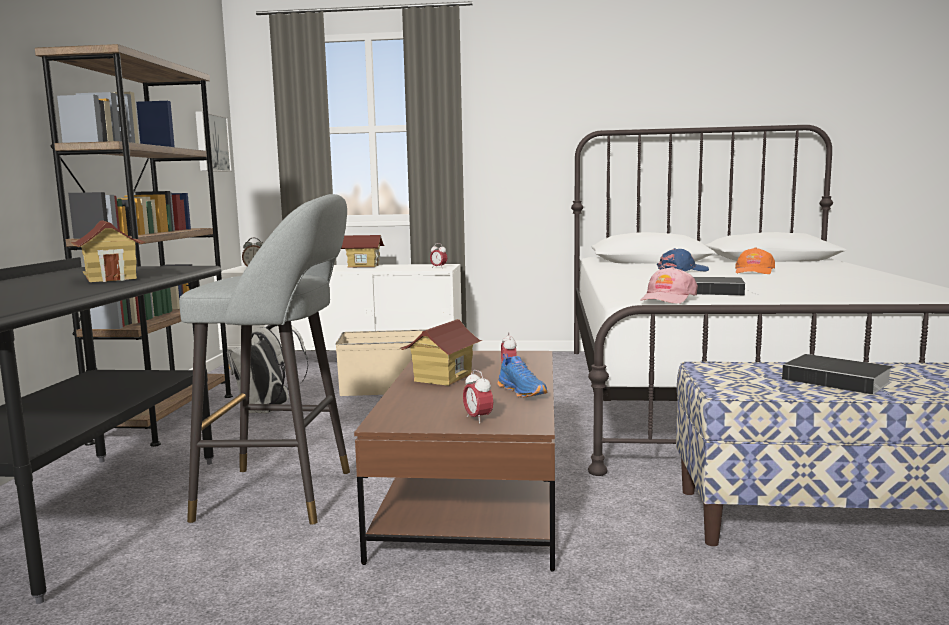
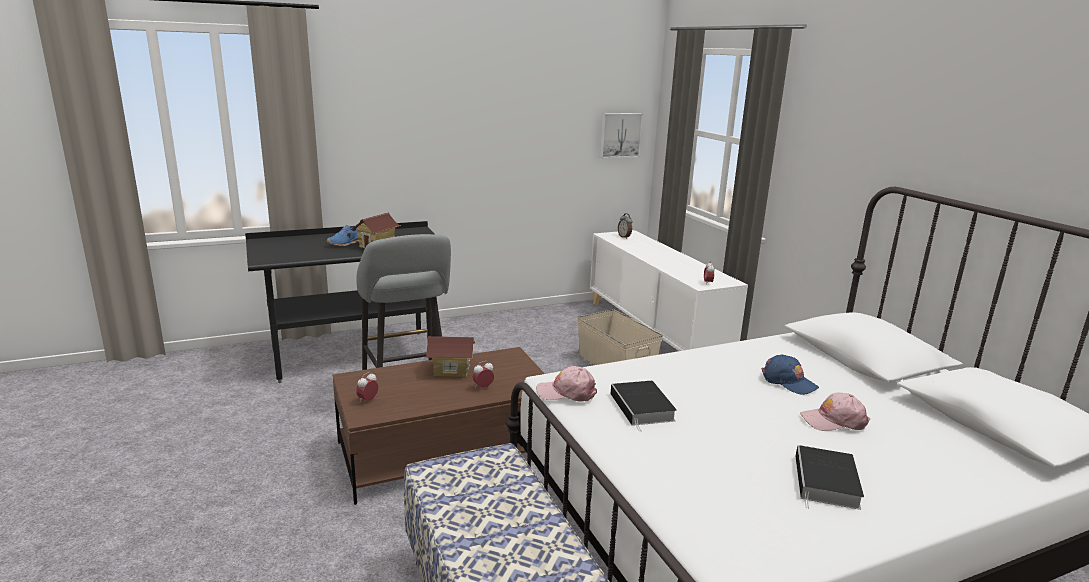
camera: 60 degrees right, 10 degrees up
(166, 418) = (490, 322): brown bookcase -> none
(268, 411) = (528, 343): white backpack -> none
(363, 266) = (680, 260): toy house -> none
(523, 392) = (433, 402): blue shoe -> blue shoe (345, 243)
(754, 271) = (833, 421): orange cap -> pink cap
(840, 381) = (490, 520): book -> book (827, 483)

